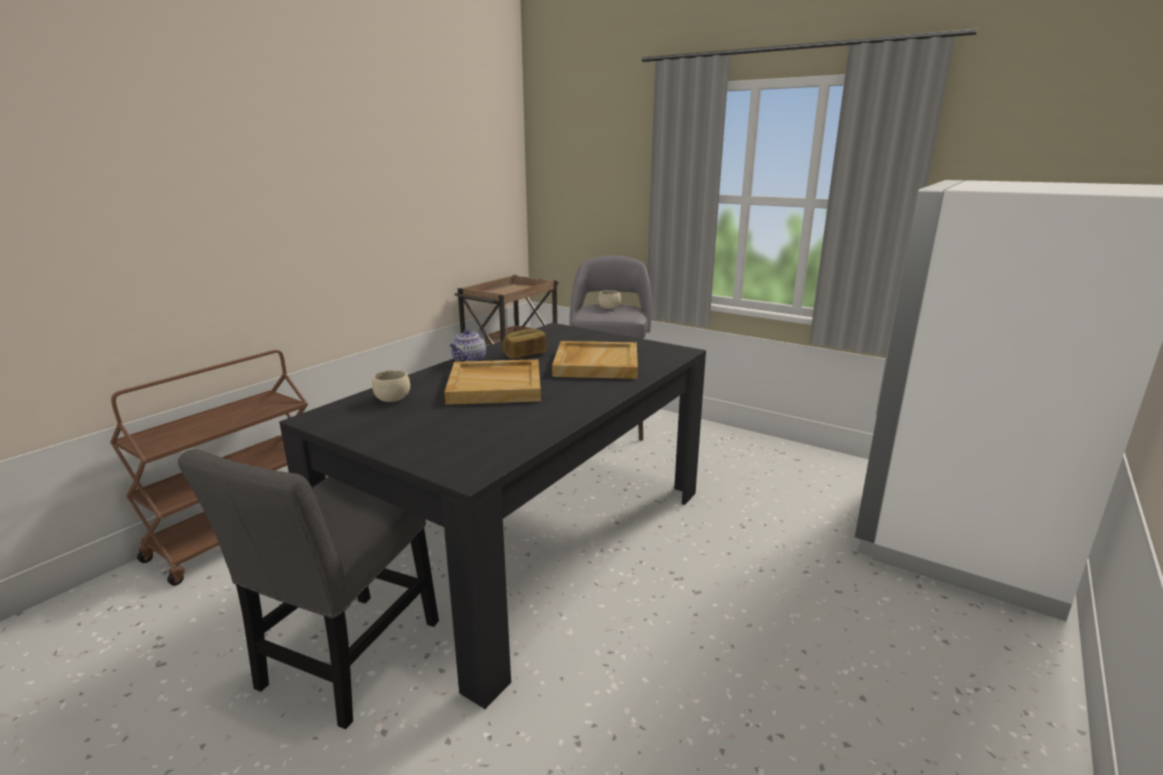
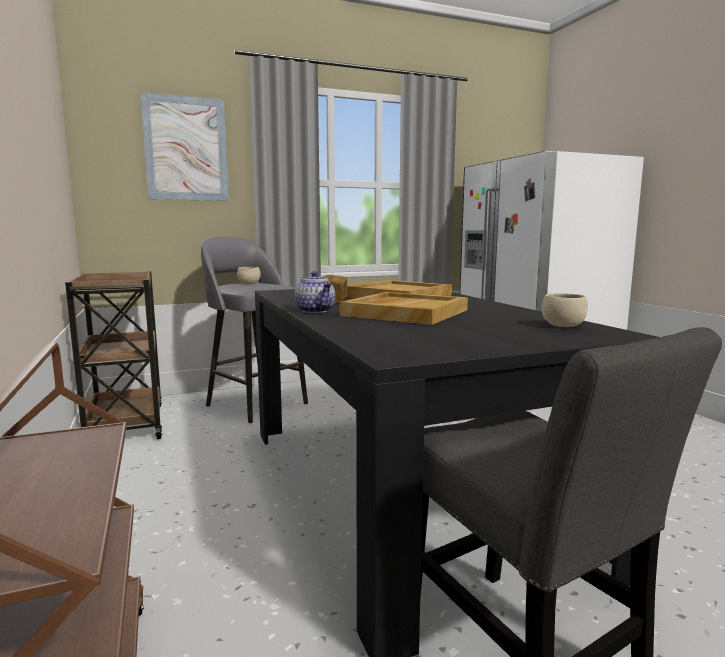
camera: 55 degrees left, 10 degrees down
(393, 399) = (383, 333): beige bowl -> beige bowl (562, 326)
(605, 164) = (186, 149): none -> picture

